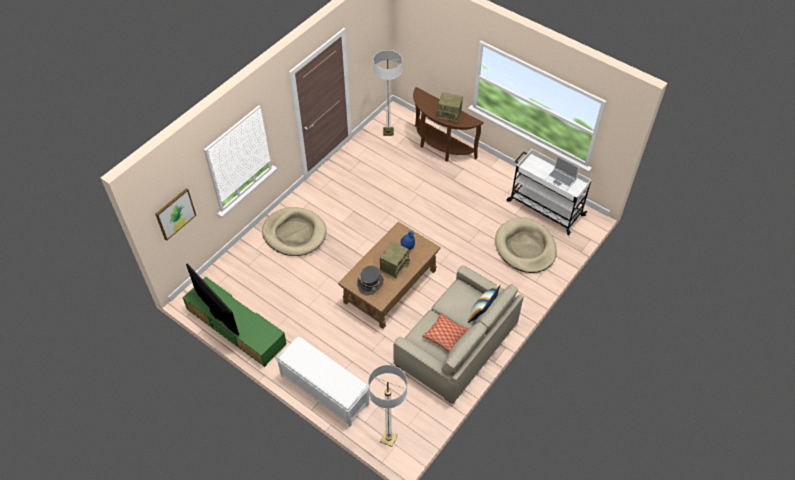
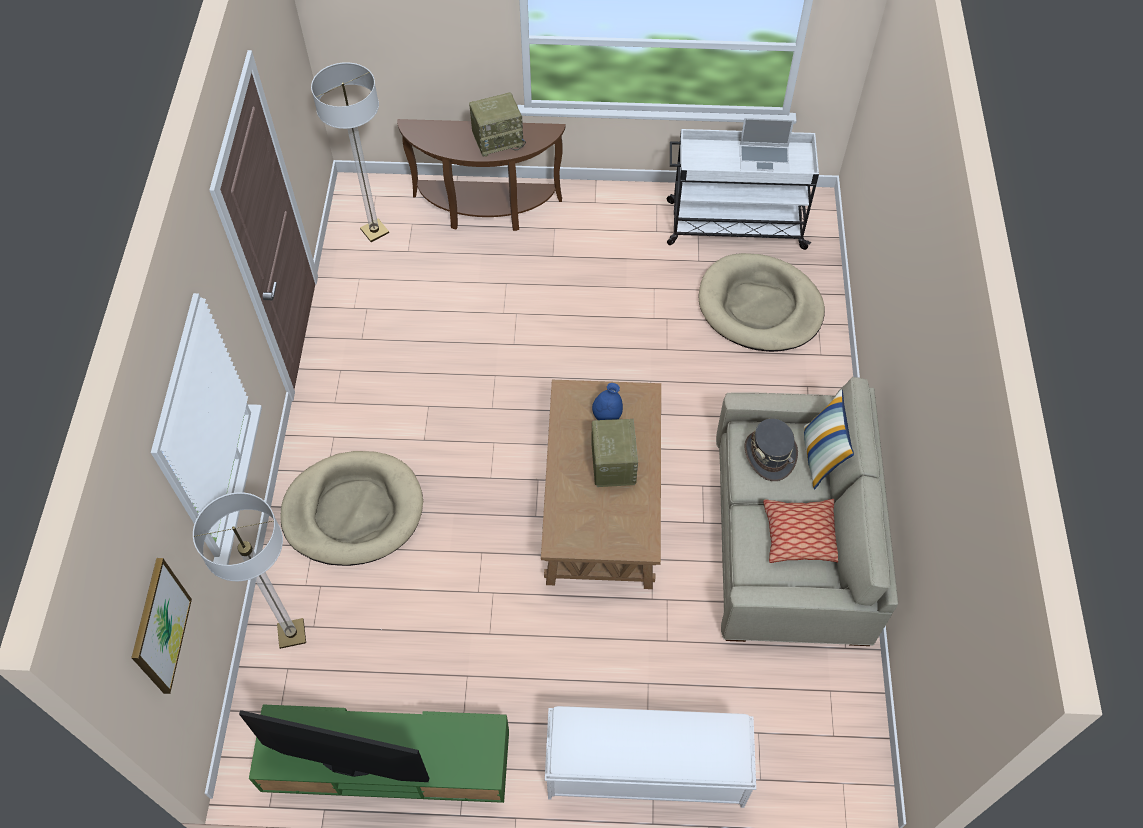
camera: 35 degrees left, 5 degrees up
(370, 284) = (600, 523): grey hat -> grey hat (769, 455)
(388, 438) = (823, 780): floor lamp -> floor lamp (292, 634)

